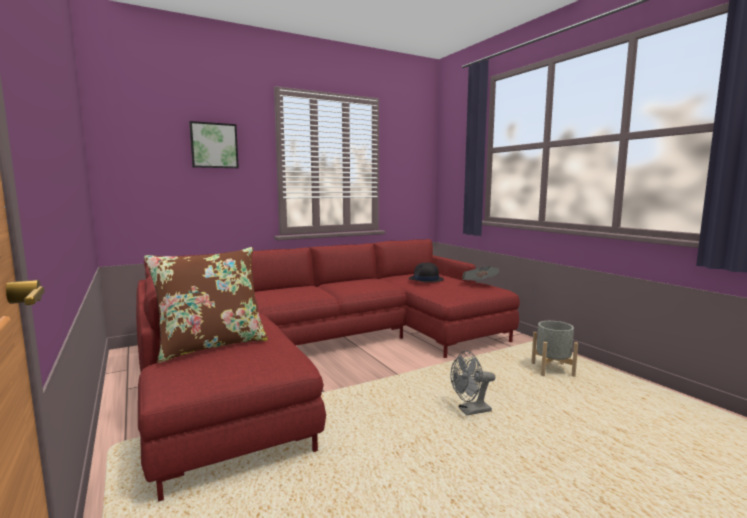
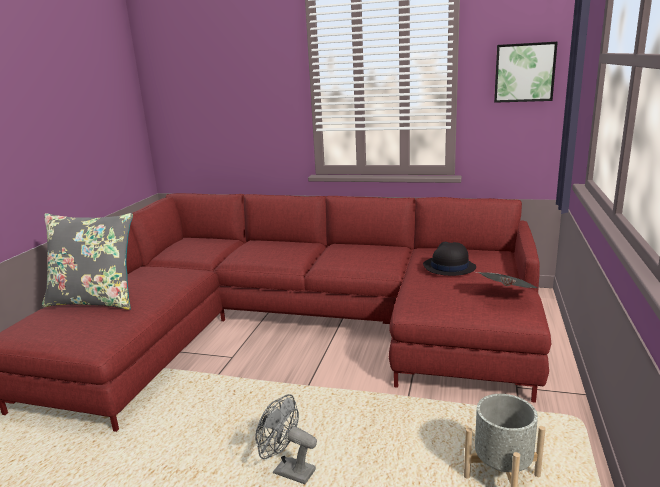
camera: 45 degrees right, 10 degrees up
(212, 345) = (95, 301): brown pillow -> grey pillow
(214, 145) = (241, 72): picture -> picture (524, 72)

